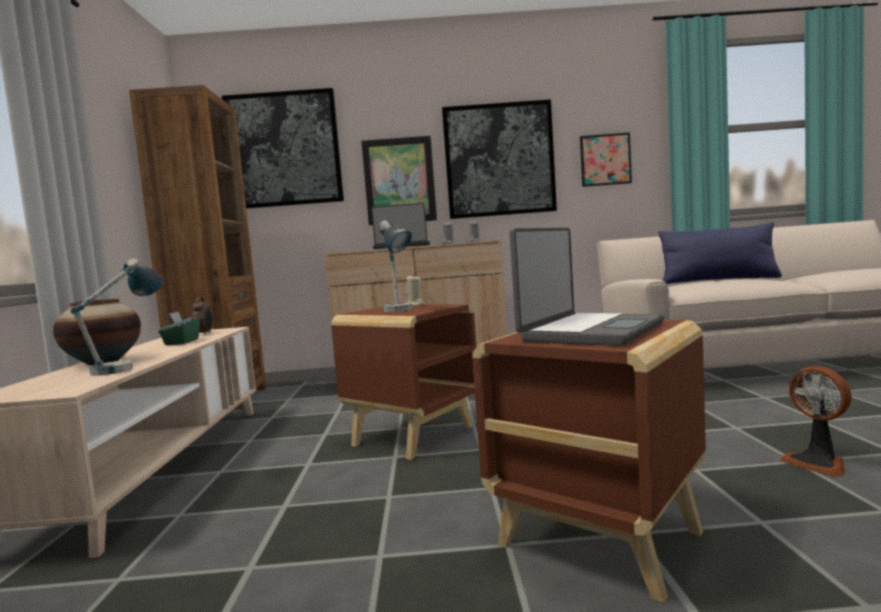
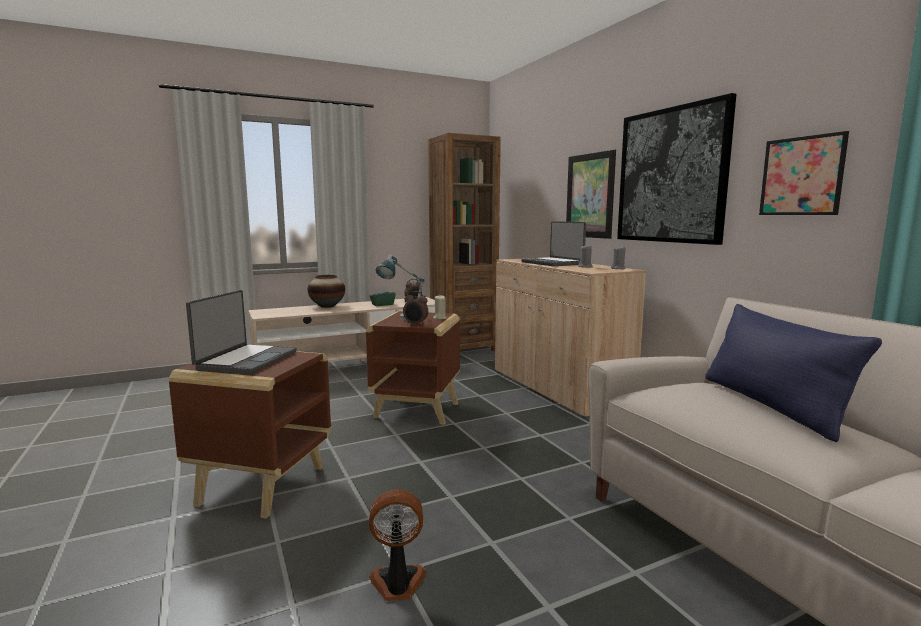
camera: 65 degrees right, 5 degrees up
(128, 367) = (311, 312): table lamp -> none
(284, 149) = (529, 165): picture -> none
(438, 307) = (415, 324): none -> alarm clock
(590, 332) = (246, 360): laptop -> laptop turned 90 degrees counterclockwise
(818, 463) = (397, 584): fan -> fan turned 45 degrees clockwise

